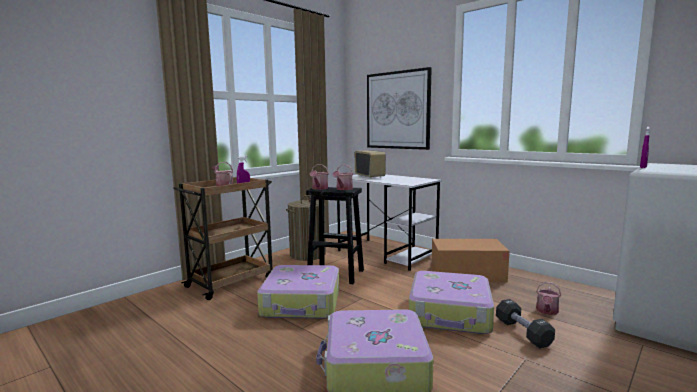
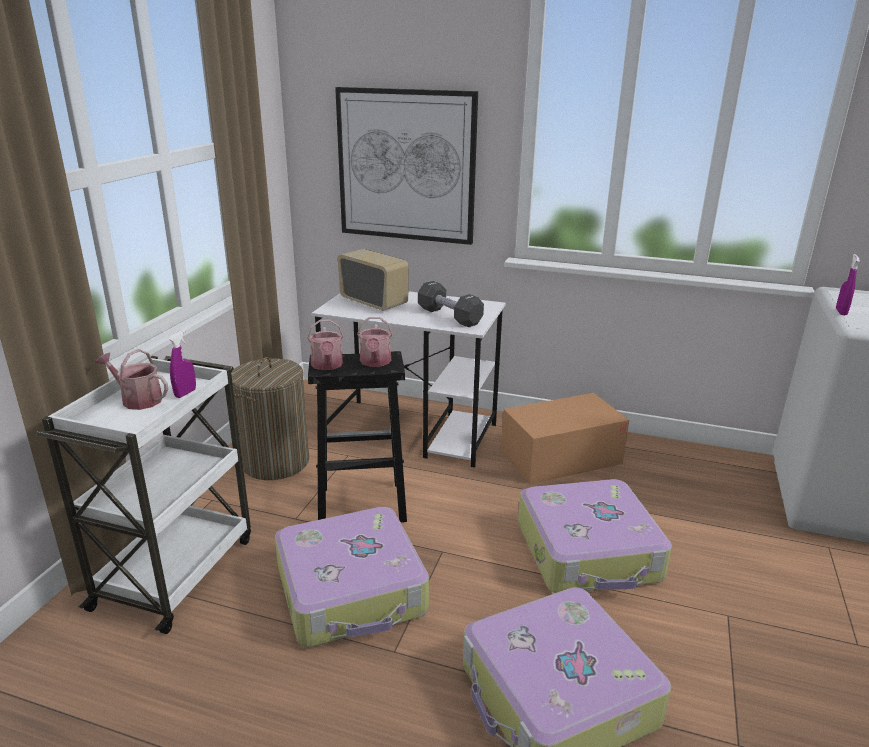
camera: 25 degrees left, 15 degrees up
(231, 282) = (176, 570): brown cart -> white cart
(522, 332) = (697, 564): black dumbbell -> black dumbbell (449, 316)
(547, 311) = (701, 513): watering can -> none

